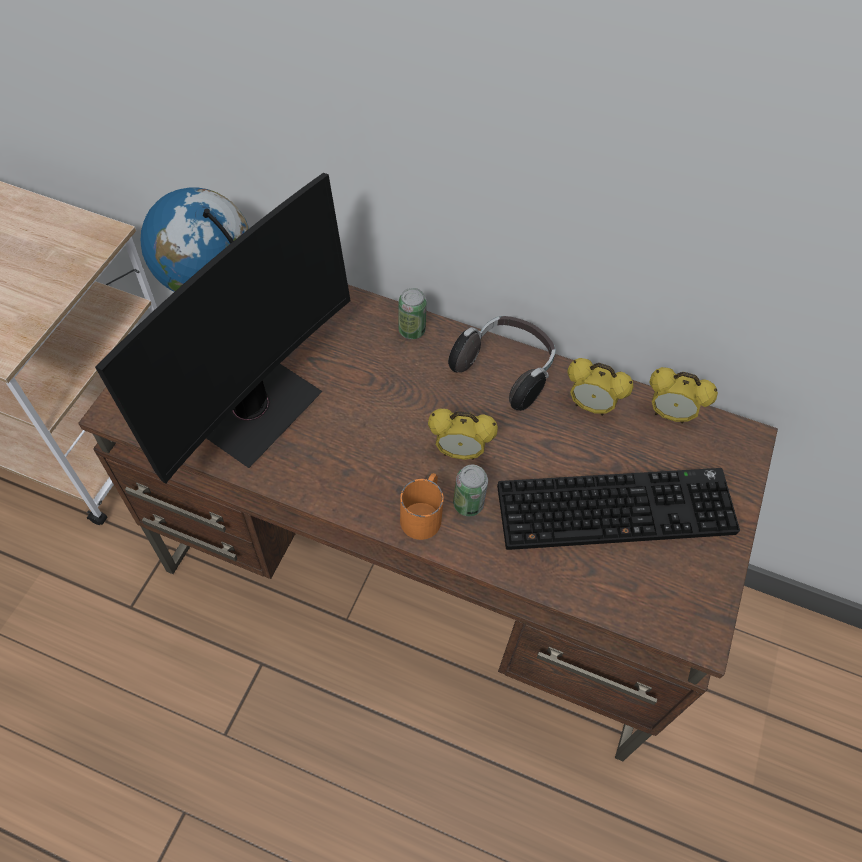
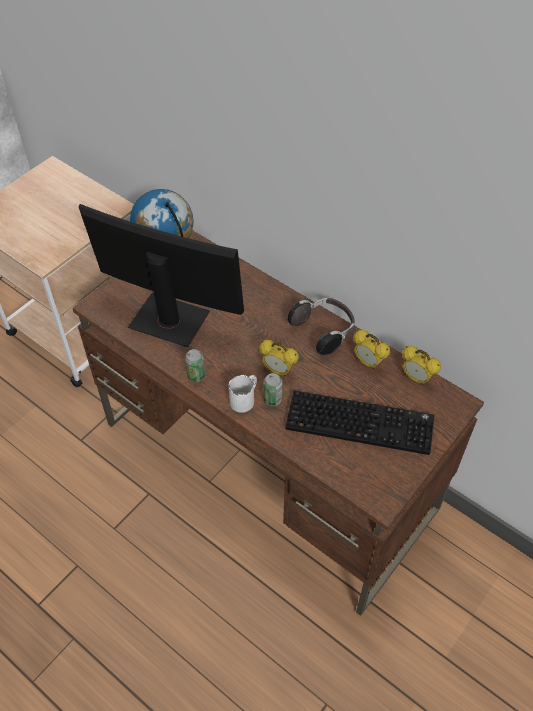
camera: 20 degrees right, 5 degrees down
(254, 408) = (169, 320): monitor -> monitor turned 120 degrees counterclockwise
(411, 330) = (276, 296): can -> can (196, 376)
(424, 513) = (245, 398): orange mug -> white mug

